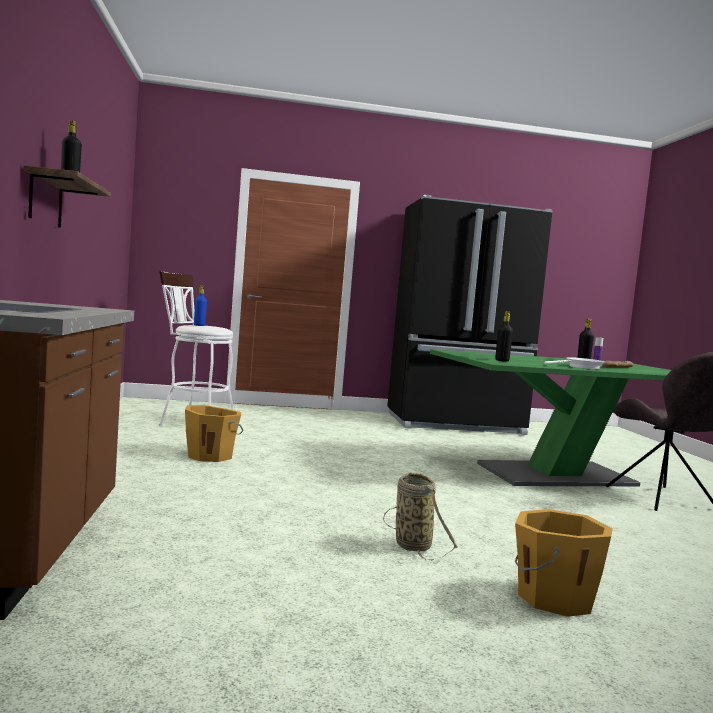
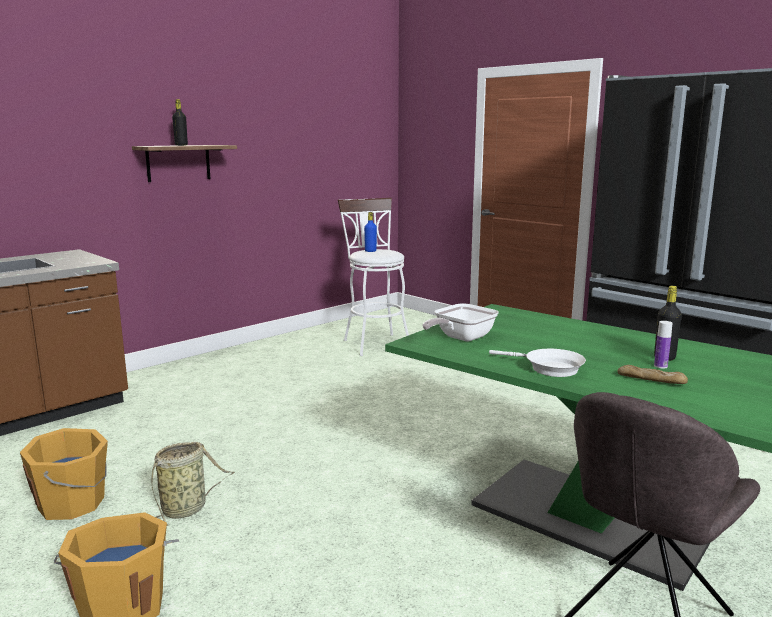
camera: 55 degrees right, 10 degrees up
(211, 455) = (297, 379): orange bucket -> orange bucket (73, 503)
(502, 360) = (460, 338): black bottle -> frying pan

